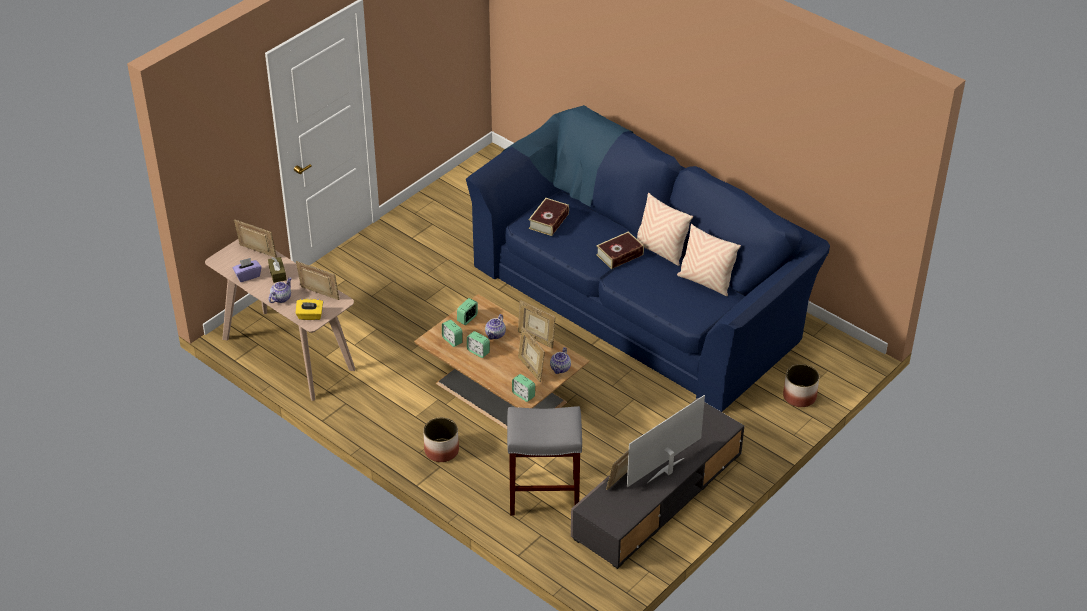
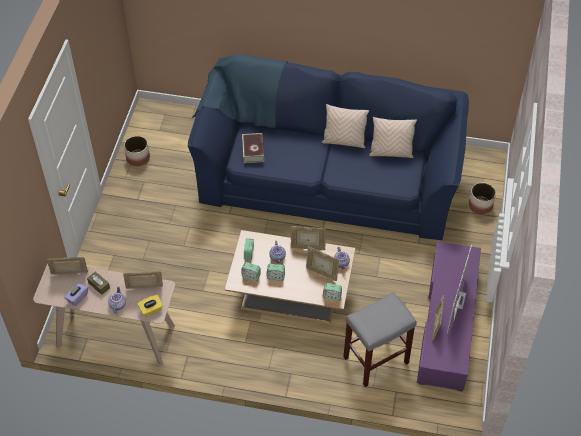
camera: 30 degrees left, 10 degrees up
(441, 450) = (282, 360): planter -> planter (138, 158)
(619, 255) = (321, 156): book -> none
(657, 495) = (447, 323): grey tv stand -> purple tv stand

